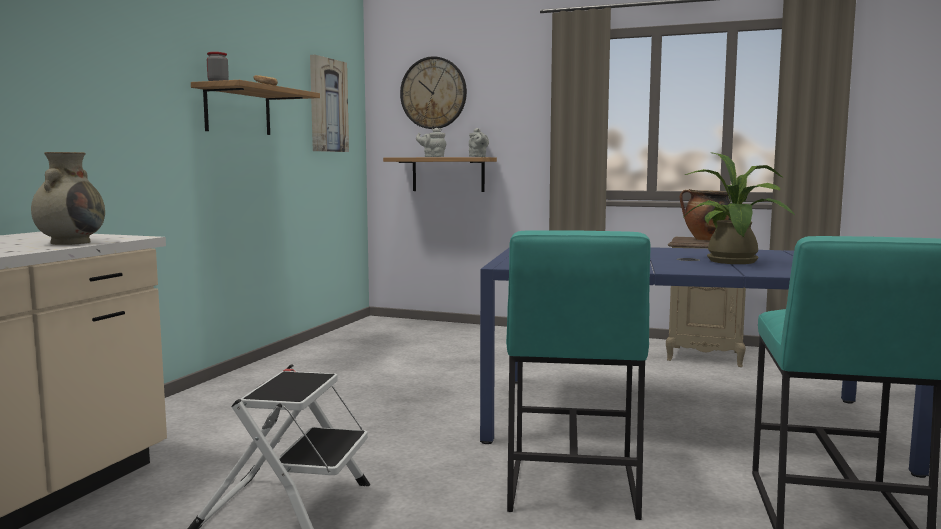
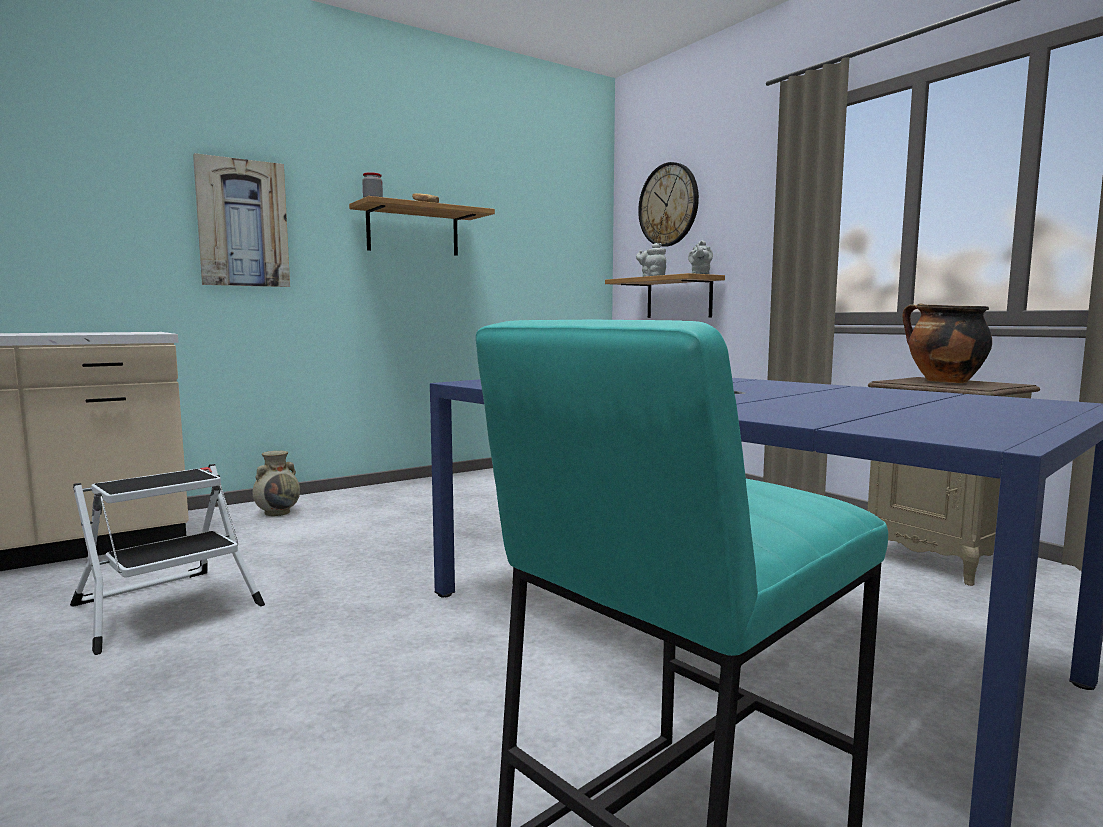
camera: 35 degrees right, 0 degrees up
(71, 242) = (89, 333): beige vase -> beige vase (278, 512)
(328, 105) = (549, 226): picture -> picture (242, 223)
(572, 485) = (419, 669): turquoise chair -> none
(734, 262) = (771, 399): potted plant -> none

